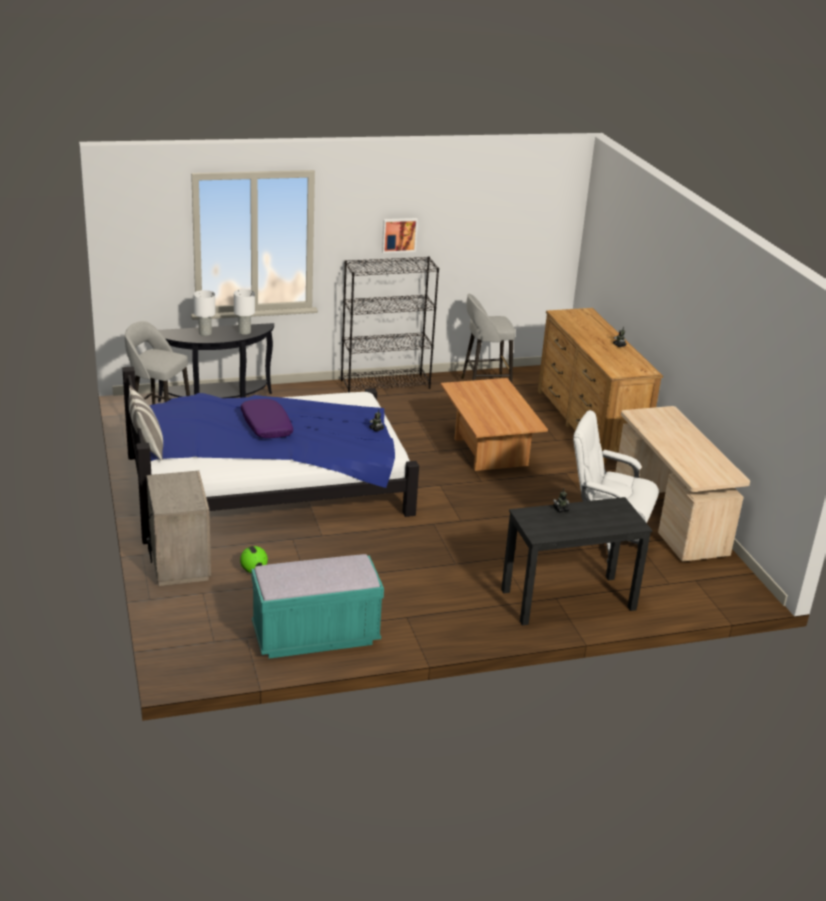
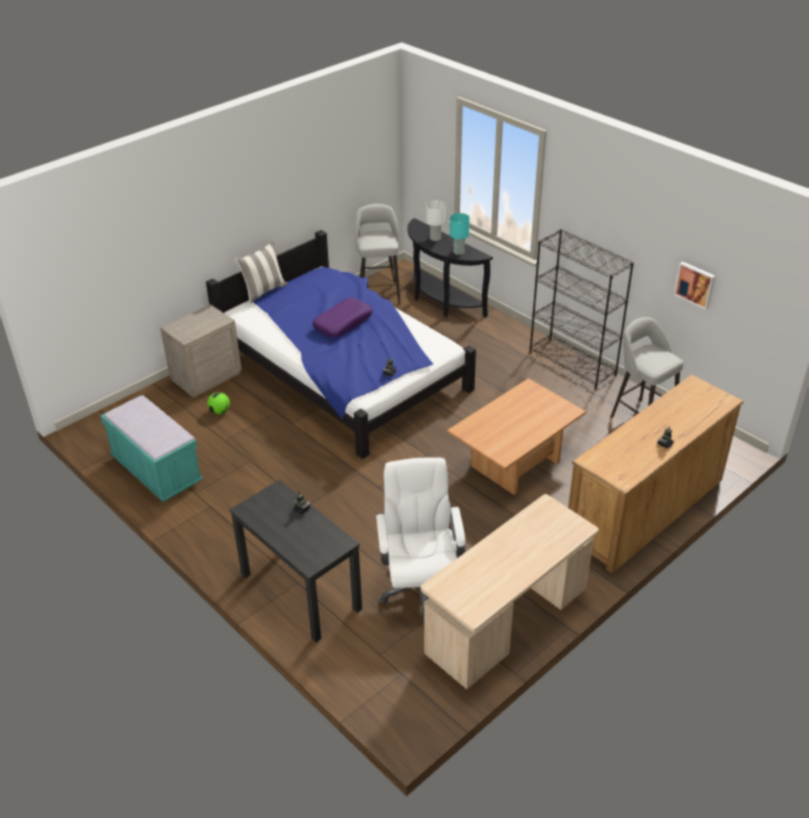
camera: 65 degrees right, 10 degrees up
(245, 332) = (459, 252): white table lamp -> turquoise table lamp
(399, 234) = (611, 226): picture -> picture (695, 284)

